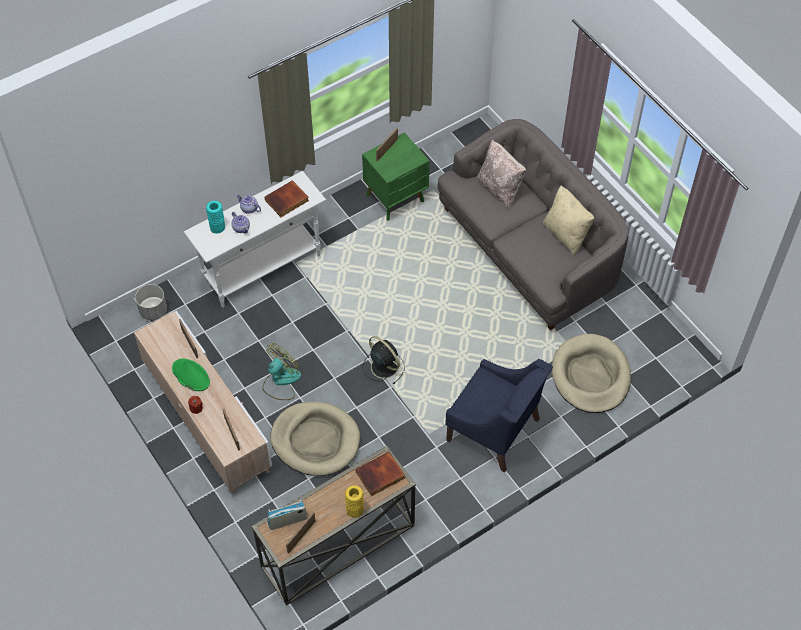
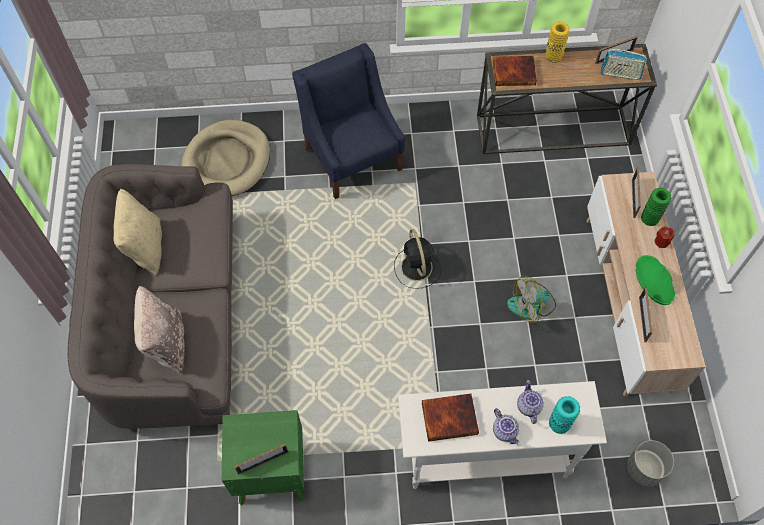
camera: 150 degrees left, 5 degrees up
(212, 423) = (649, 218): none -> green vase
(315, 440) = (526, 228): beige dog bed -> none

